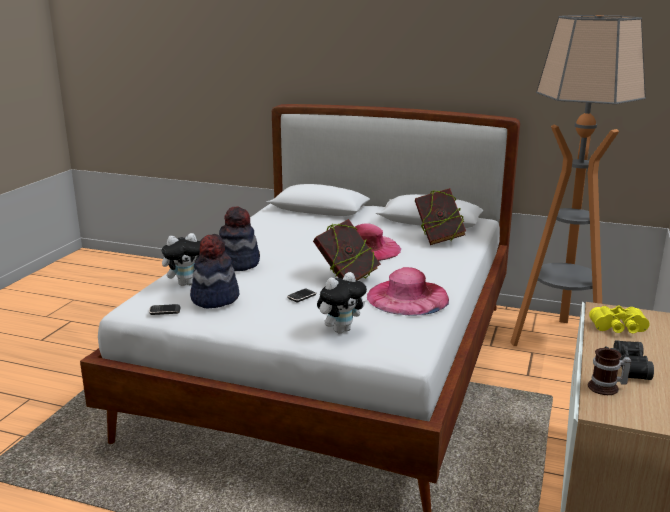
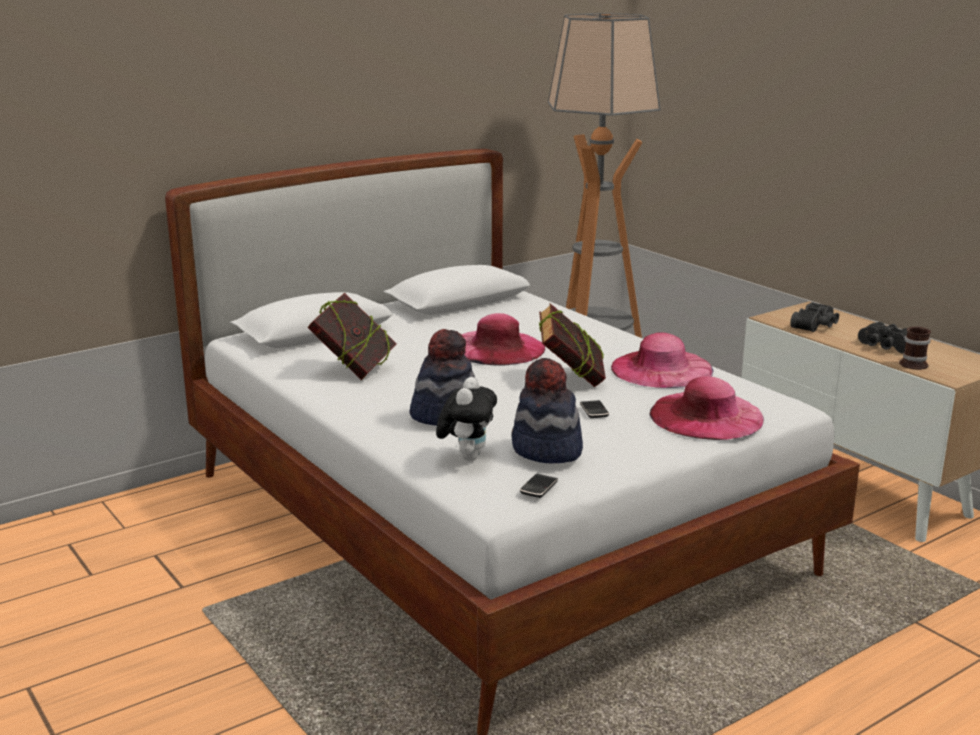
camera: 55 degrees left, 0 degrees up
(341, 330) = (706, 416): plush toy -> pink hat
(438, 240) = (524, 314): book -> book (354, 370)
(619, 329) = (816, 326): yellow binoculars -> black binoculars

